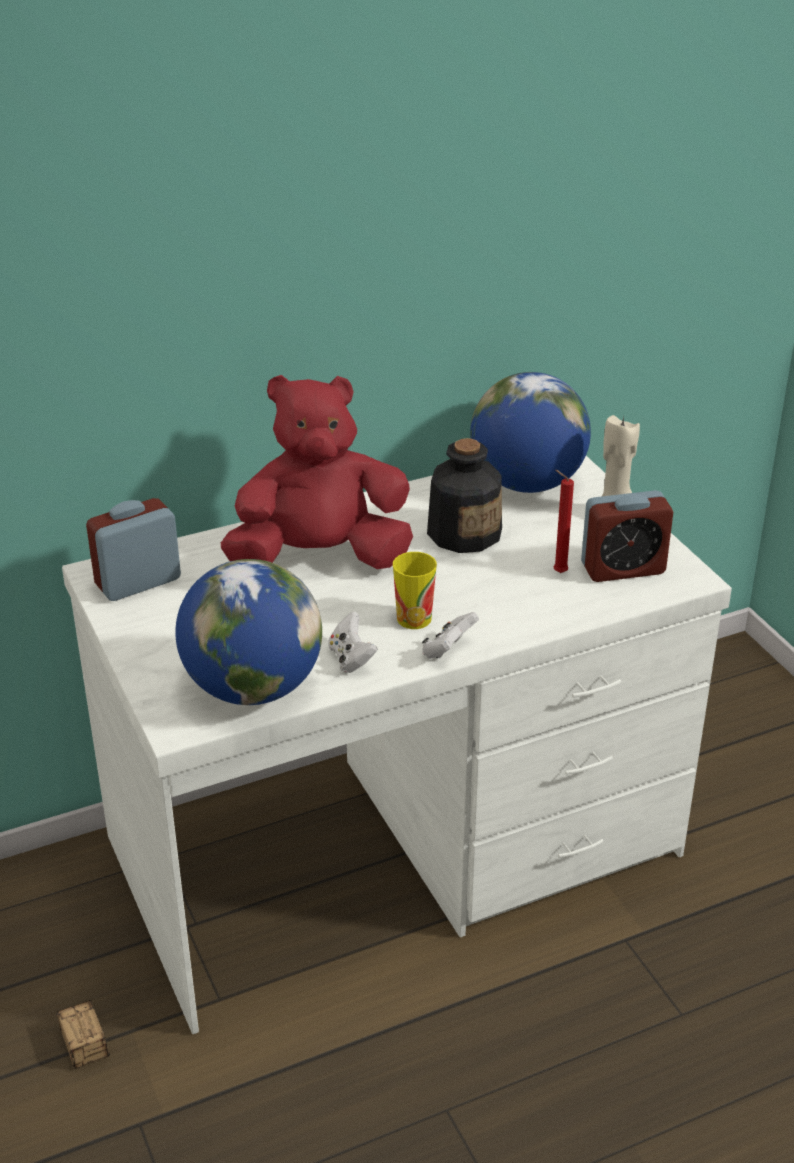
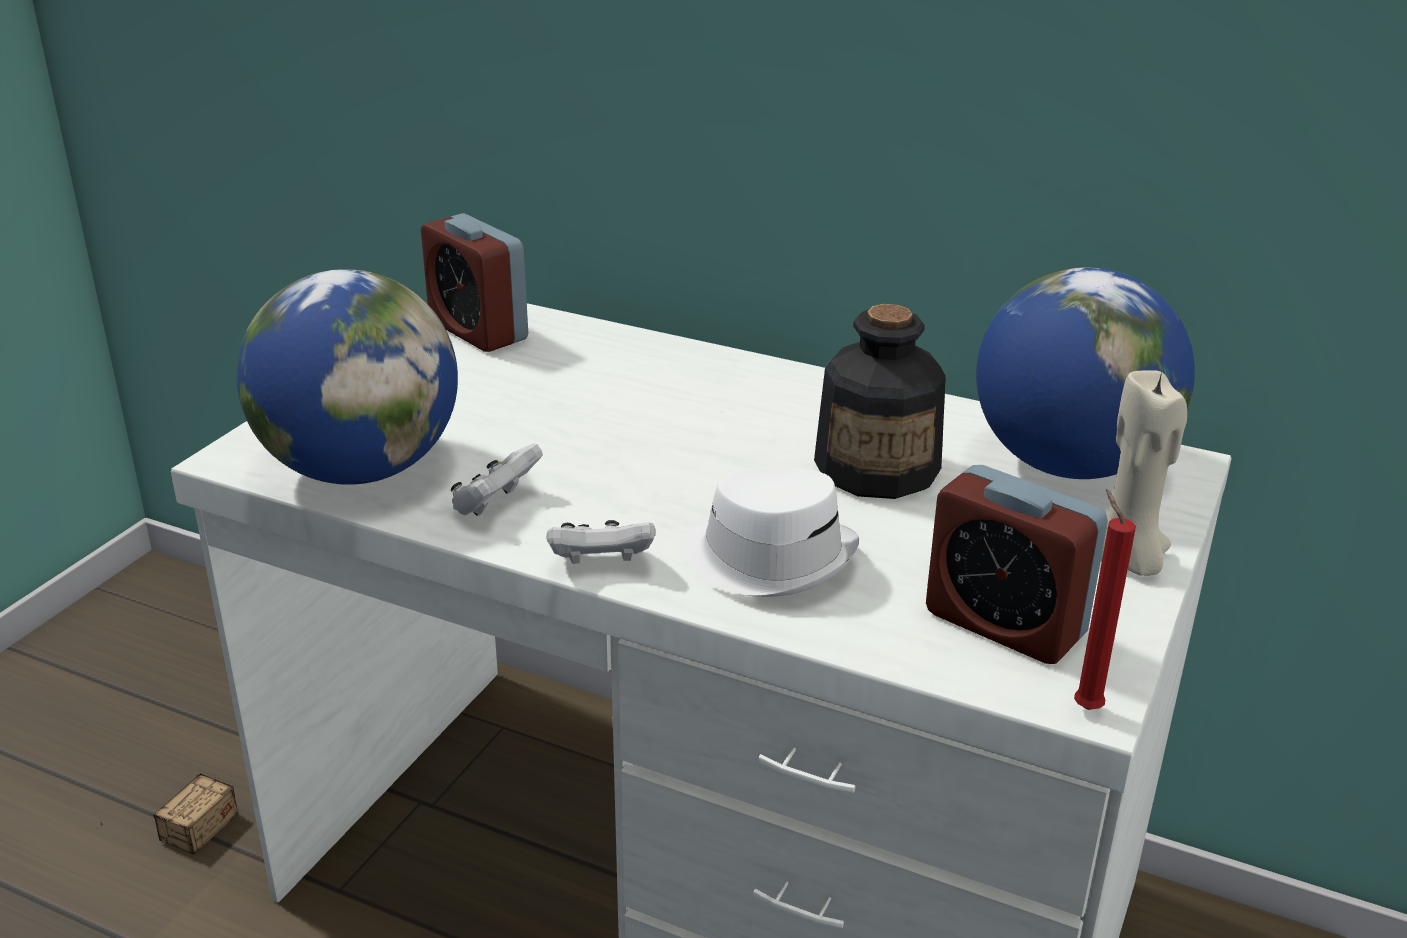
camera: 50 degrees right, 5 degrees down
(138, 582) = (478, 331): alarm clock -> alarm clock turned 150 degrees counterclockwise
(320, 558) = (673, 403): red plush toy -> none
(414, 618) = (638, 511): cup -> none
(502, 601) = (770, 558): none -> white hat
(557, 572) = (905, 573): red candle -> red candle (1084, 706)

